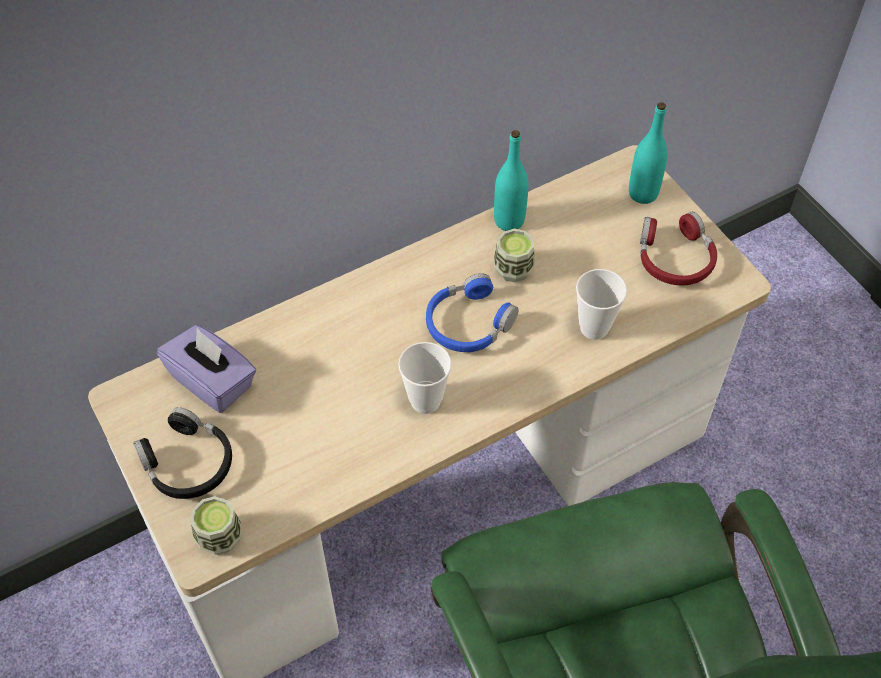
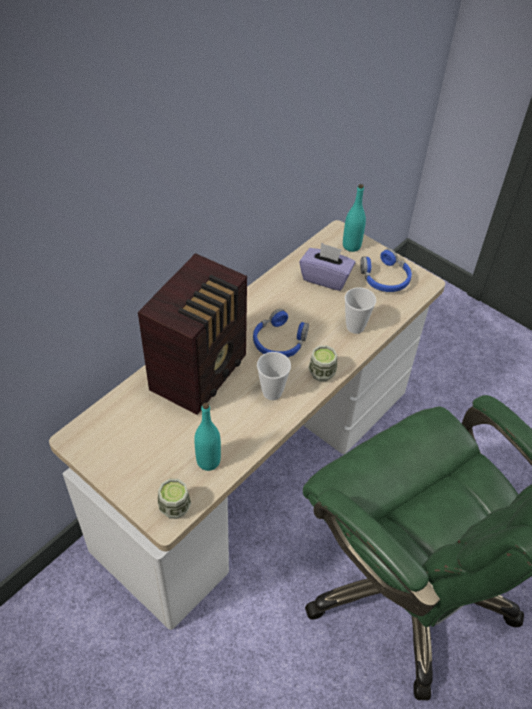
camera: 20 degrees left, 5 degrees down
(188, 463) = (135, 467): black headphones -> none
(213, 382) = (131, 414): purple tissue box -> purple tissue box (325, 278)
(335, 344) = (201, 372): none -> radio
(509, 221) = (279, 277): turquoise bottle -> turquoise bottle (208, 461)
(513, 269) = (293, 304): cup -> cup (321, 373)
(674, 258) = (385, 278): red headphones -> blue headphones

